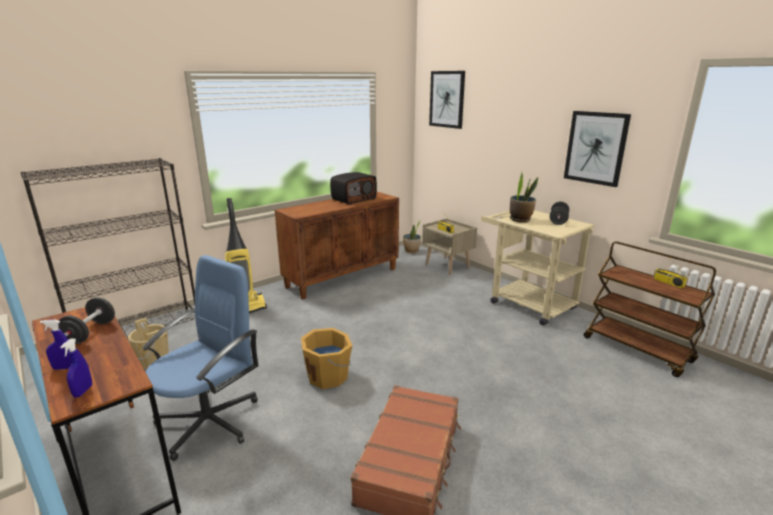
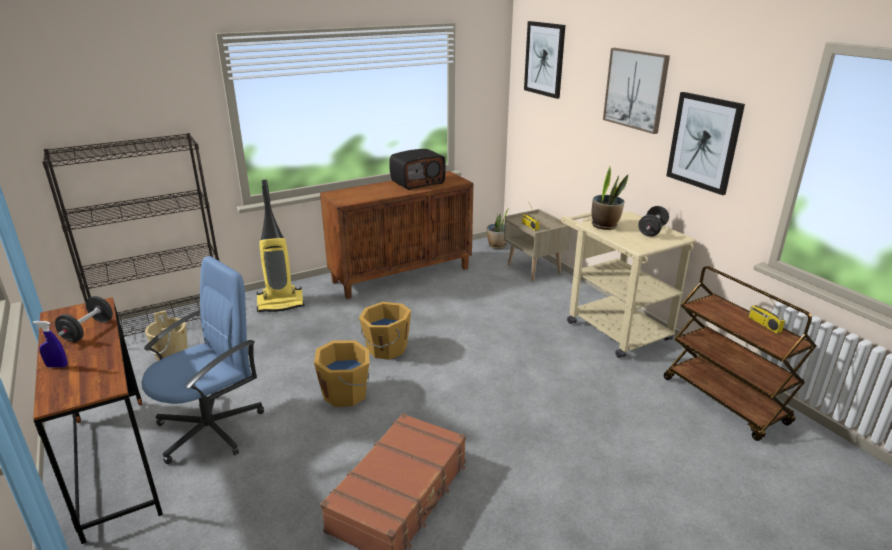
camera: 10 degrees right, 5 degrees up
(83, 391) = (66, 391): blue spray bottle -> none
(350, 336) = (386, 349): none -> orange bucket
(531, 114) = (635, 89): none -> picture

